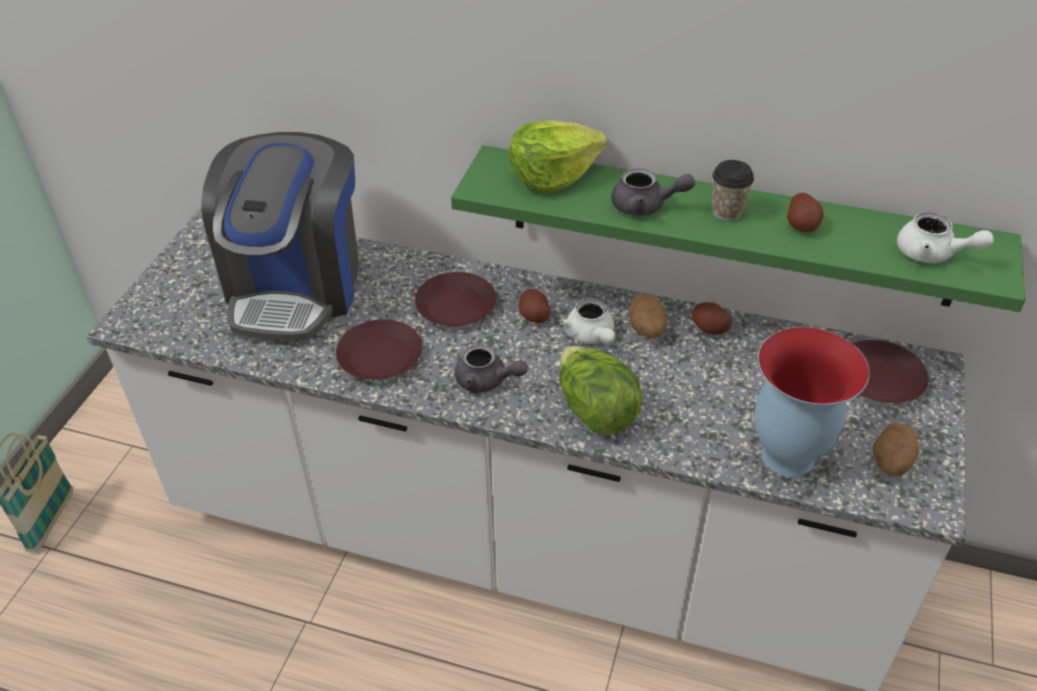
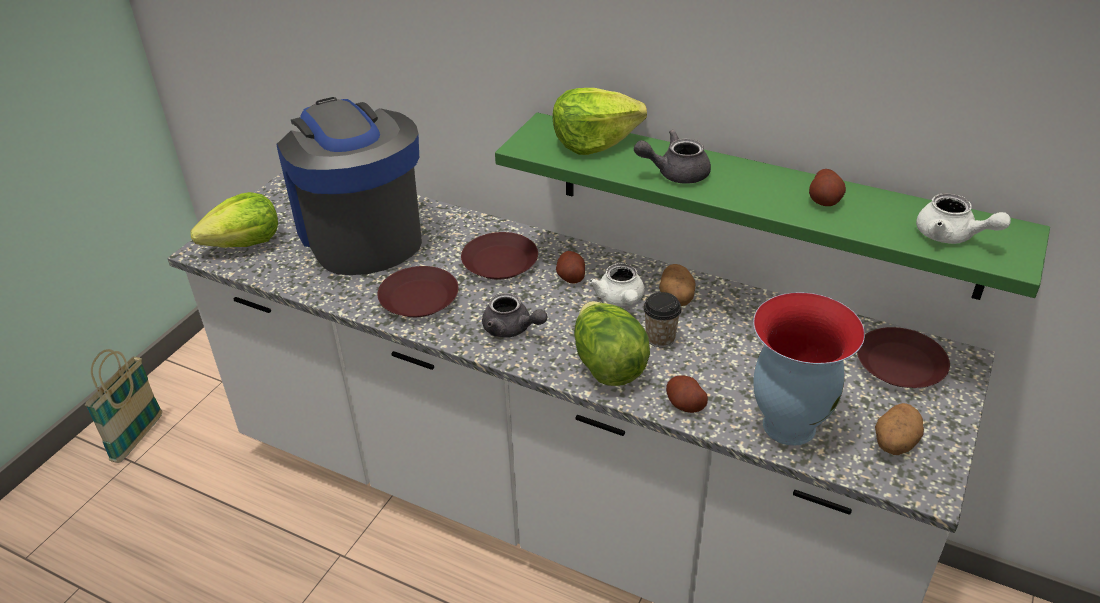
camera: 10 degrees right, 5 degrees down
(170, 310) = (244, 243): none -> lettuce
(296, 286) = (360, 233): coffee machine -> coffee machine turned 135 degrees clockwise
(645, 206) = (675, 173): grey teapot -> grey teapot turned 150 degrees clockwise
(709, 328) = (738, 303): potato -> potato (685, 404)
(727, 212) = (753, 183): cup -> cup (660, 338)

